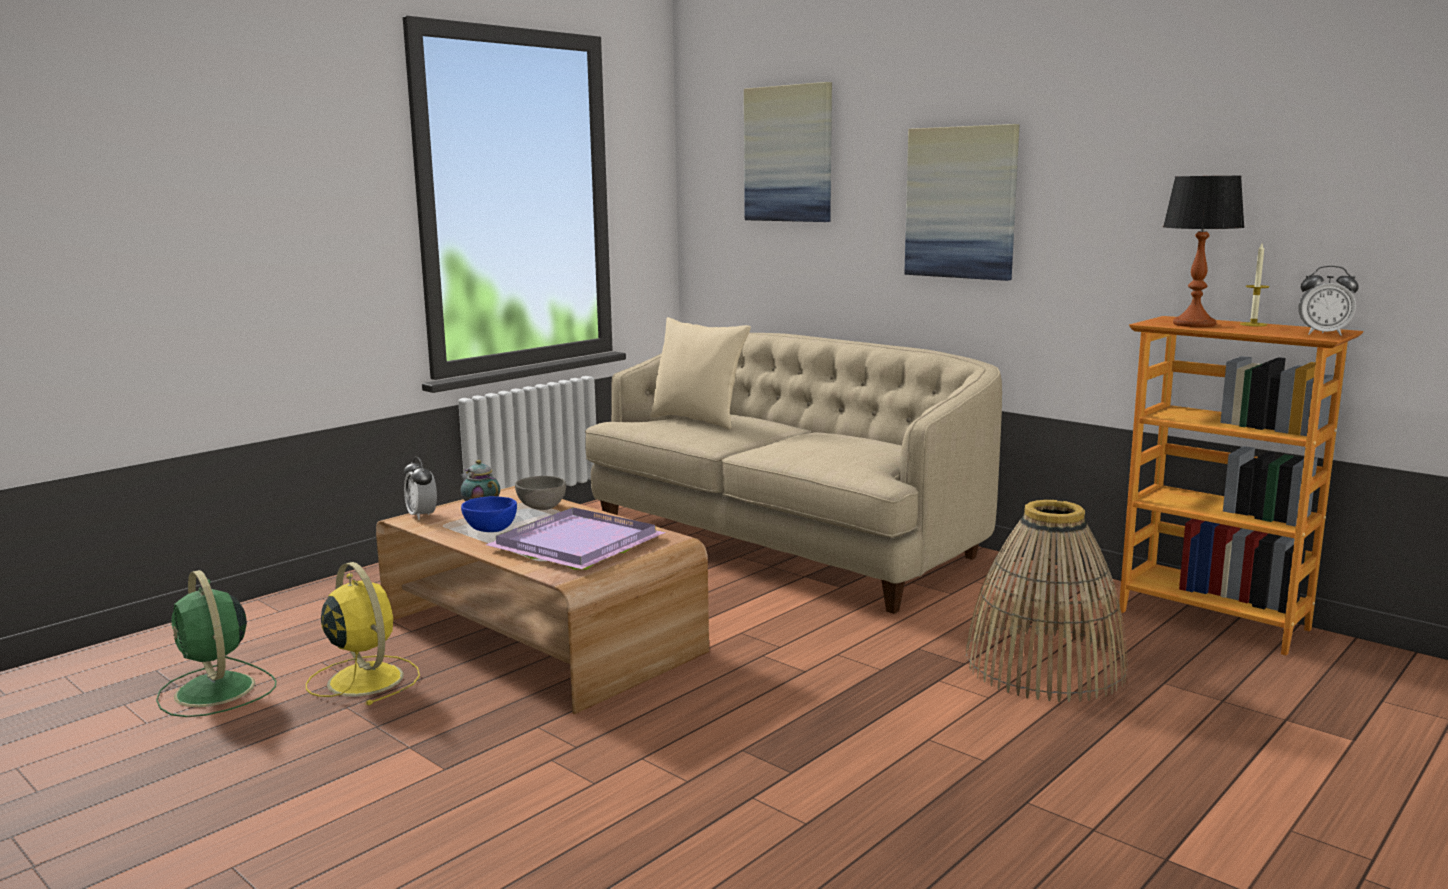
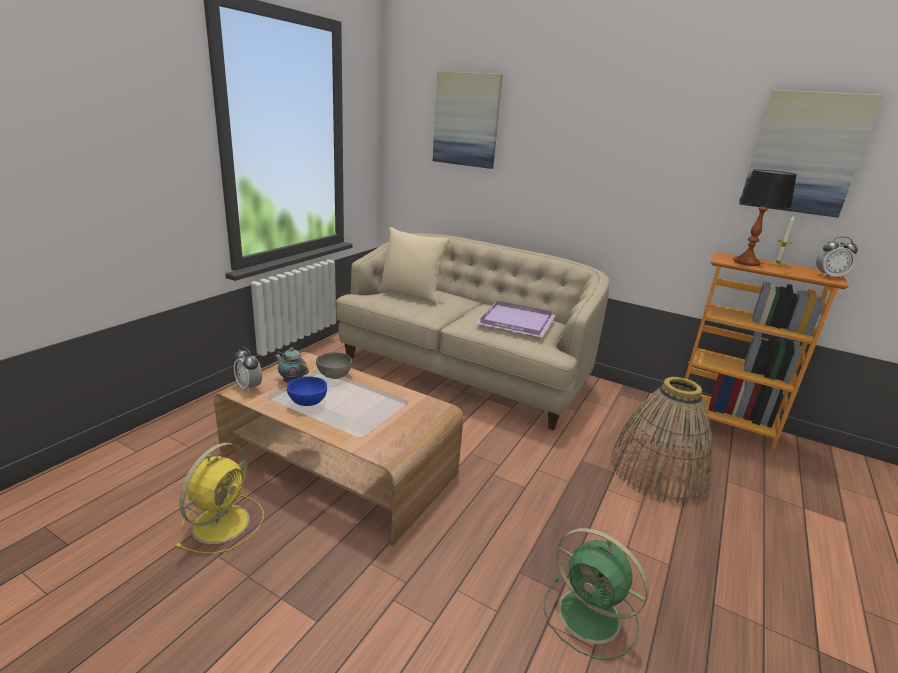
camera: 15 degrees left, 10 degrees up
(216, 691) = (103, 548): green fan -> green fan (591, 617)
(364, 679) = (223, 522): yellow fan -> yellow fan turned 75 degrees clockwise
(577, 545) = (377, 417): purple tray -> purple tray (517, 322)
(961, 202) = (587, 166): picture -> picture (805, 153)

